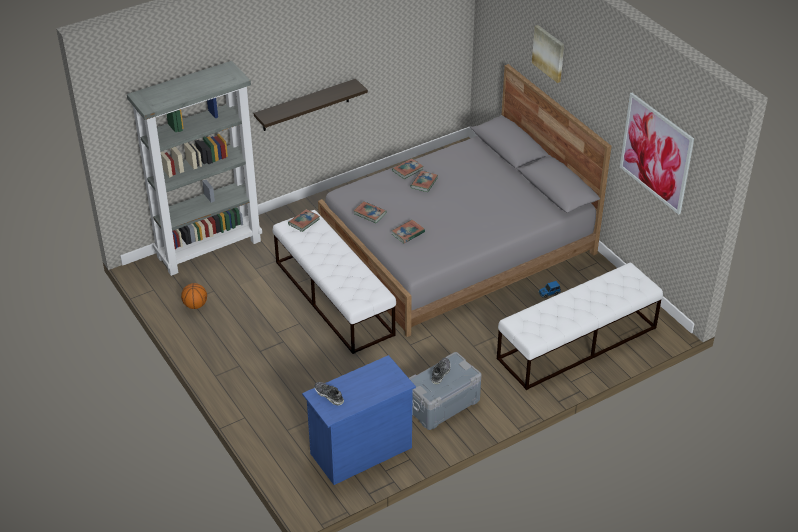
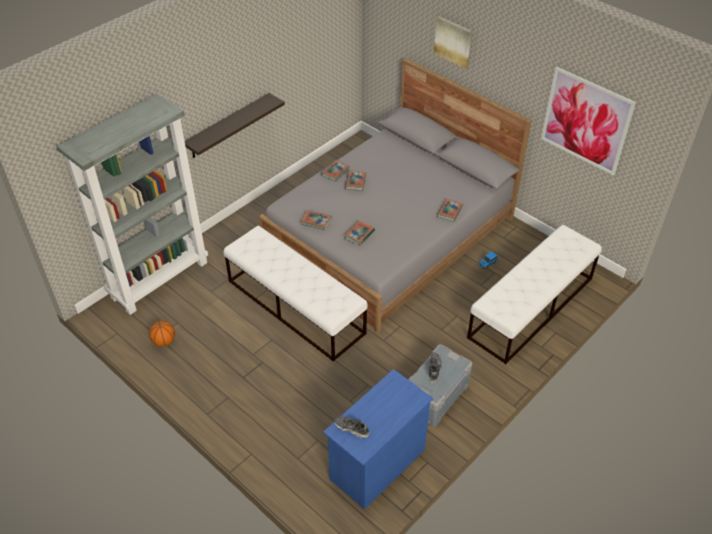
camera: 15 degrees left, 5 degrees up
(304, 222) = (253, 240): book -> book (449, 211)

